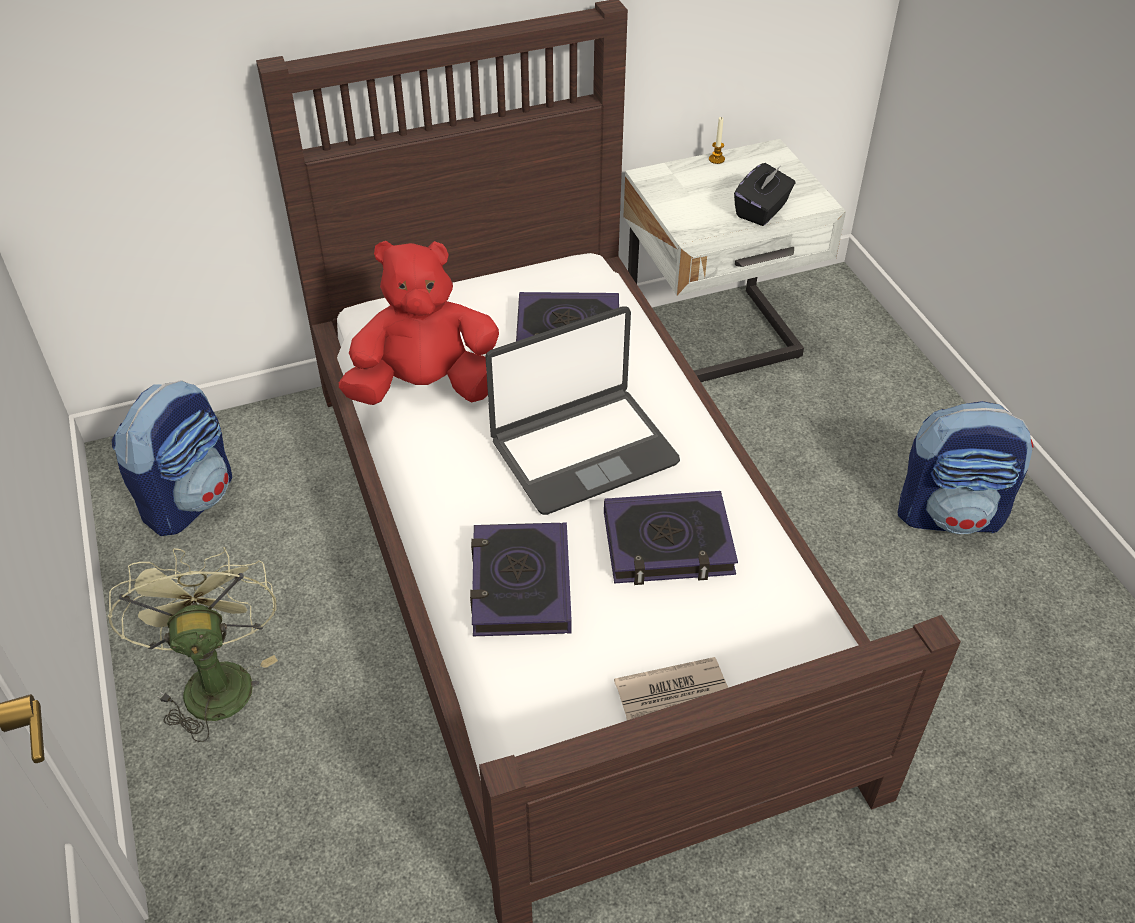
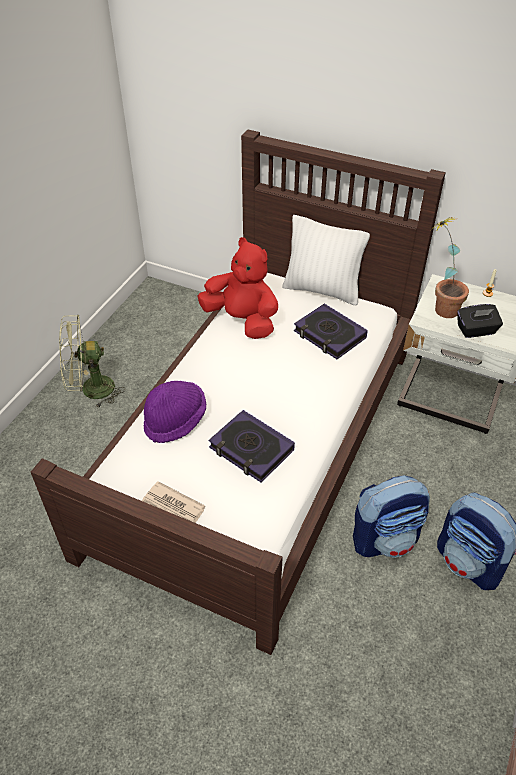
camera: 45 degrees right, 0 degrees up
(189, 498) = (157, 319): backpack -> backpack (385, 538)
(214, 678) = (90, 390): green fan -> green fan turned 135 degrees counterclockwise
(478, 280) = (322, 290): none -> white pillow
(520, 585) = (175, 421): book -> purple hat
(583, 451) = (269, 387): laptop -> none
(688, 206) = (440, 307): none -> potted plant

